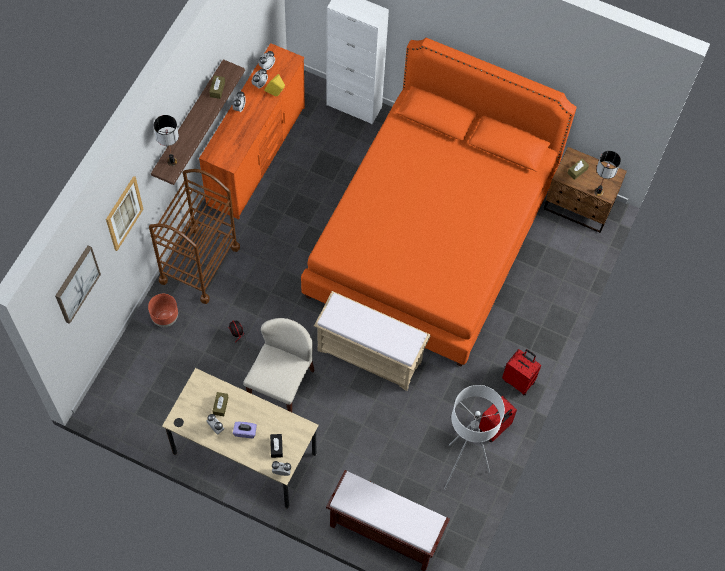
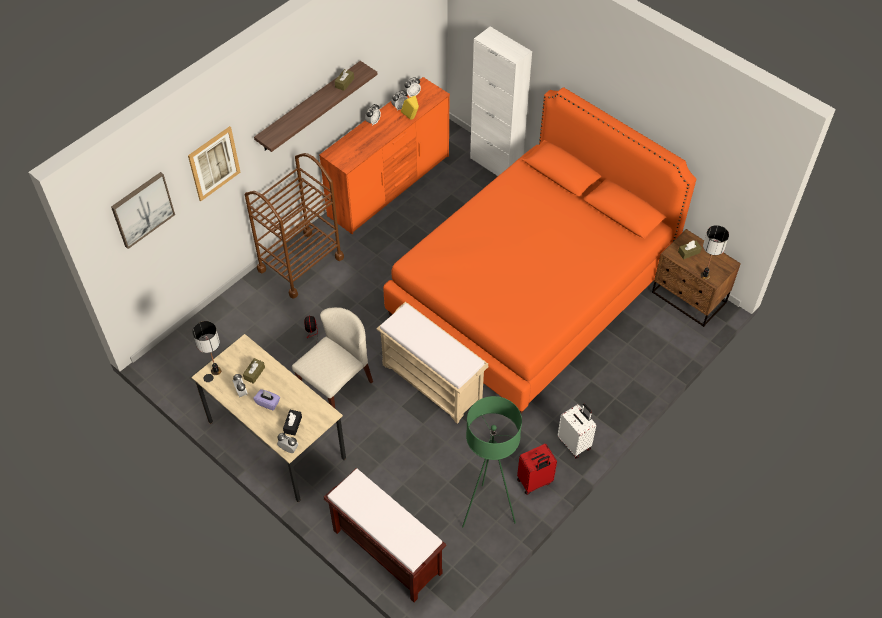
camera: 20 degrees right, 10 degrees down
(165, 318) = (250, 301): brown planter -> none
(172, 162) = (277, 132): table lamp -> table lamp (216, 371)
(461, 468) = (487, 512): white floor lamp -> green floor lamp
(519, 381) = (575, 443): red suitcase -> white suitcase

